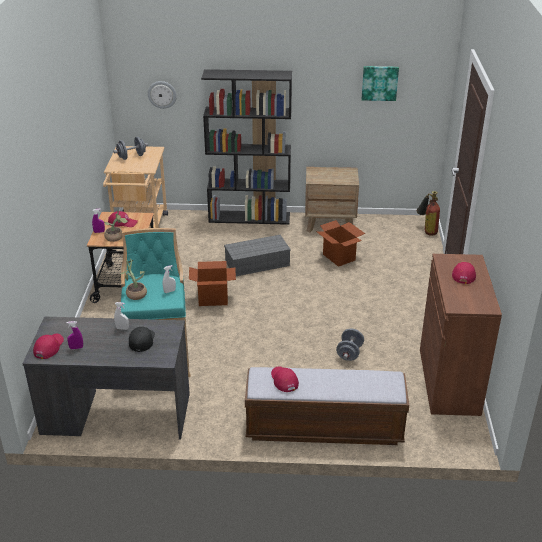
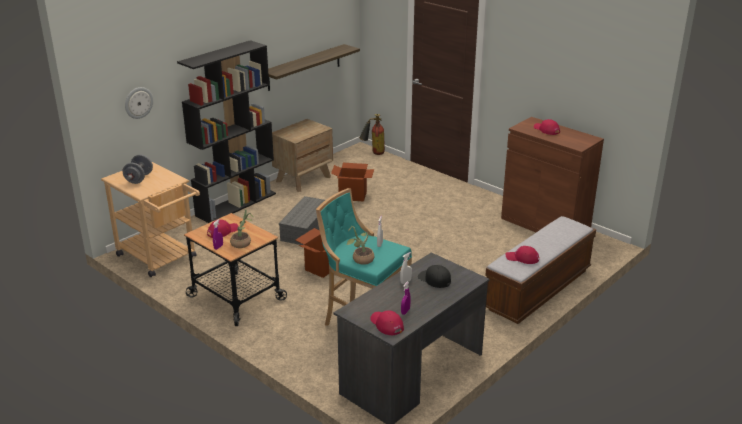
camera: 50 degrees left, 5 degrees down
(349, 353) = (471, 244): grey dumbbell -> none
(362, 115) = (304, 67): none -> shelf
(379, 83) = (313, 32): picture -> none

